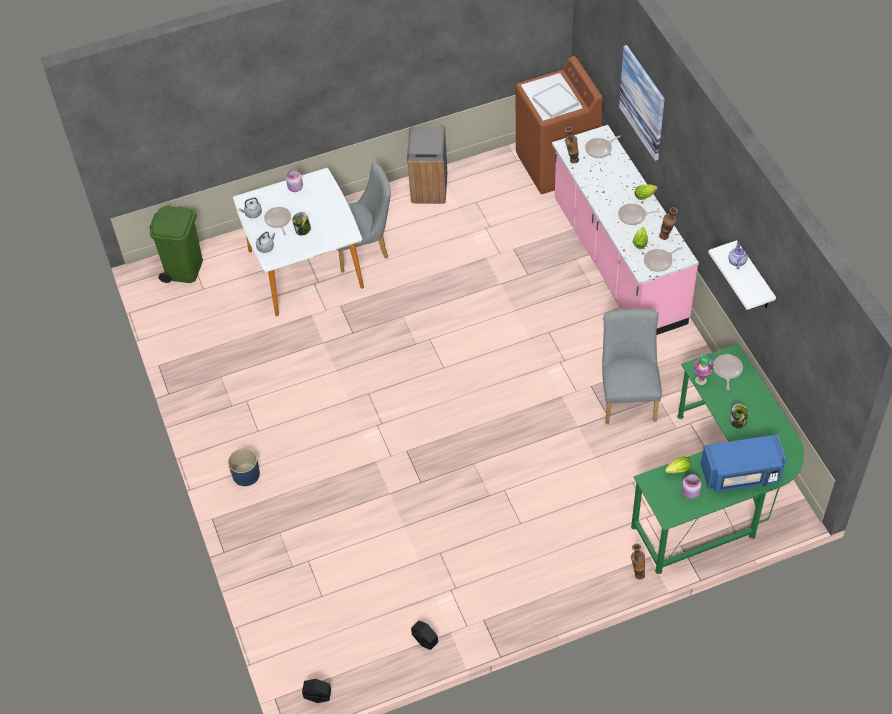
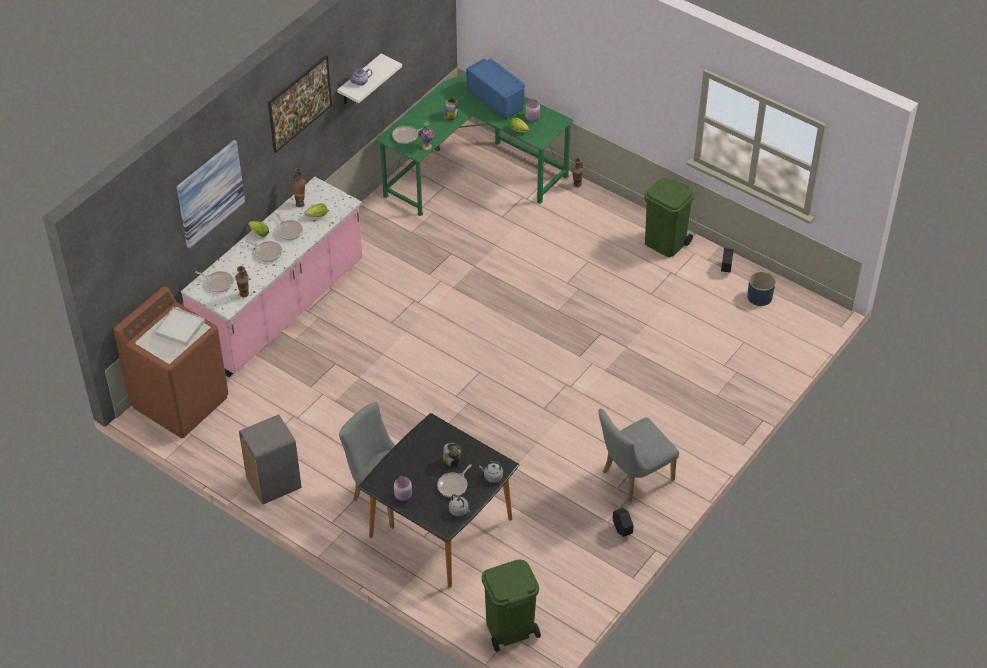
camera: 125 degrees left, 5 degrees down
(246, 474) = (686, 446): blue planter -> blue planter (759, 297)
(305, 270) = (441, 527): white dining table -> black dining table
(318, 697) = (817, 304): black planter -> black planter (622, 530)
(498, 607) = (665, 243): none -> green trash can
(628, 396) = (423, 249): grey chair -> grey chair (633, 478)
(659, 261) = (330, 197): frying pan -> frying pan (267, 252)
(708, 195) = (301, 116): none -> picture

